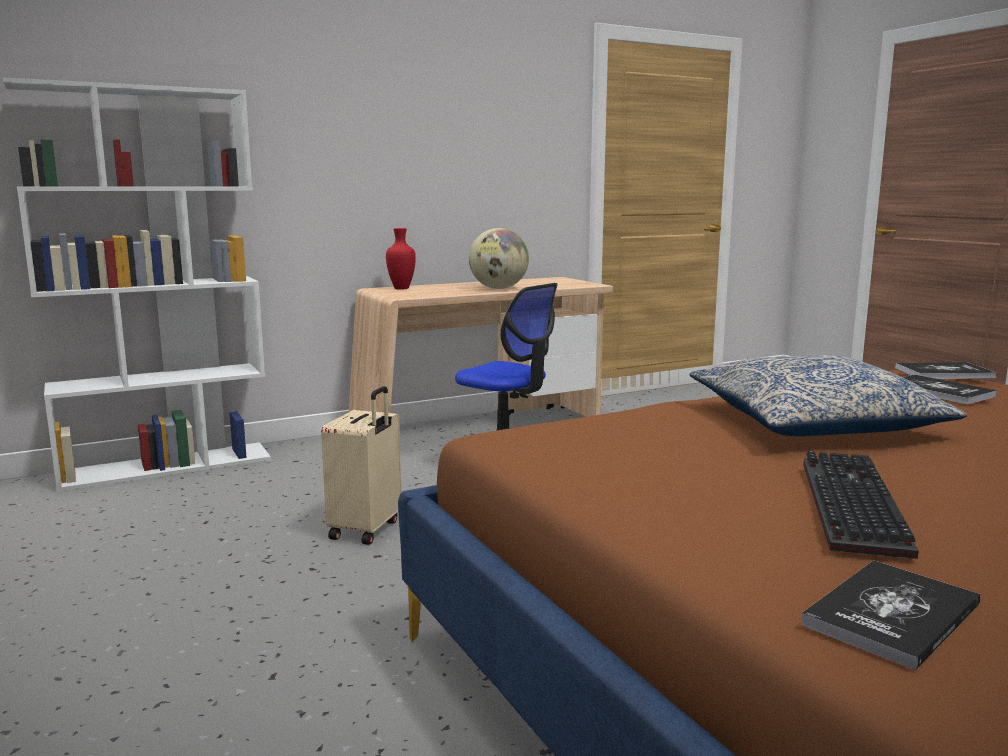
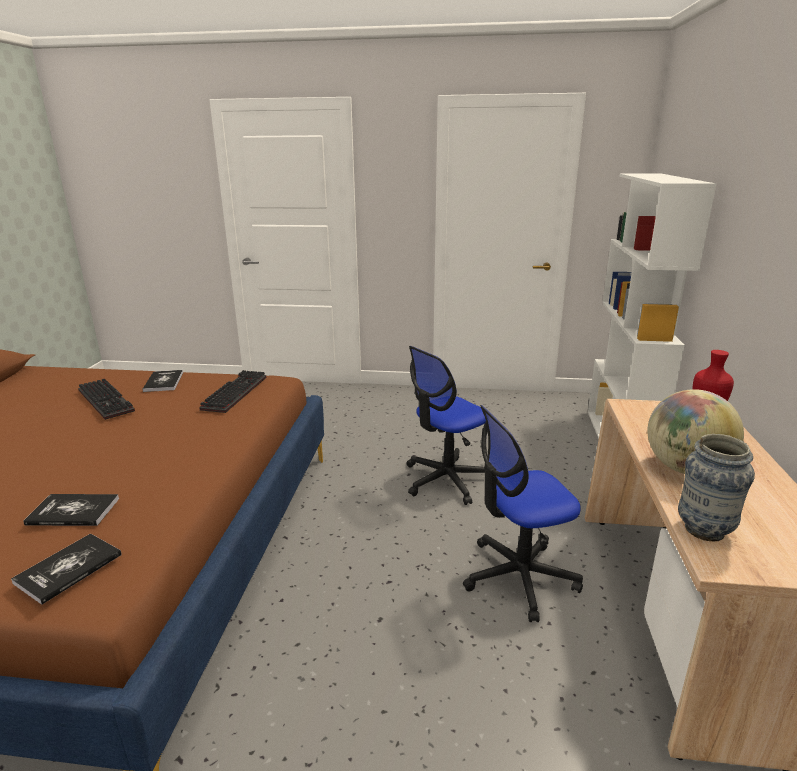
camera: 125 degrees right, 10 degrees up
(367, 530) = (446, 480): beige suitcase -> office chair
(567, 286) = (704, 530): none -> vase
(602, 436) = (234, 392): none -> keyboard
(814, 422) = (150, 446): pillow -> none
(892, 615) = (84, 378): book -> book (163, 382)

